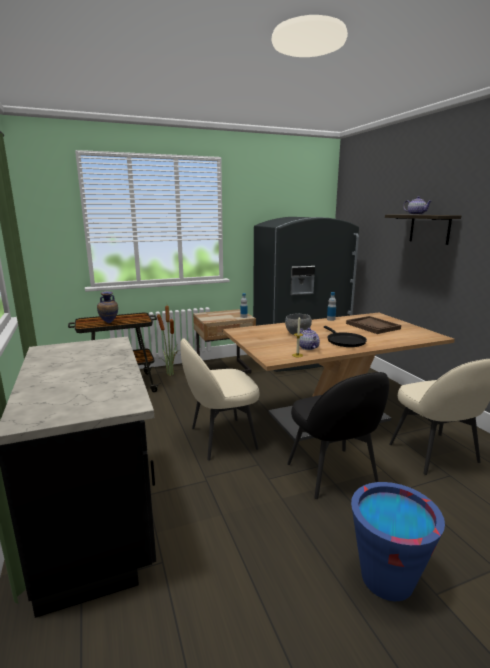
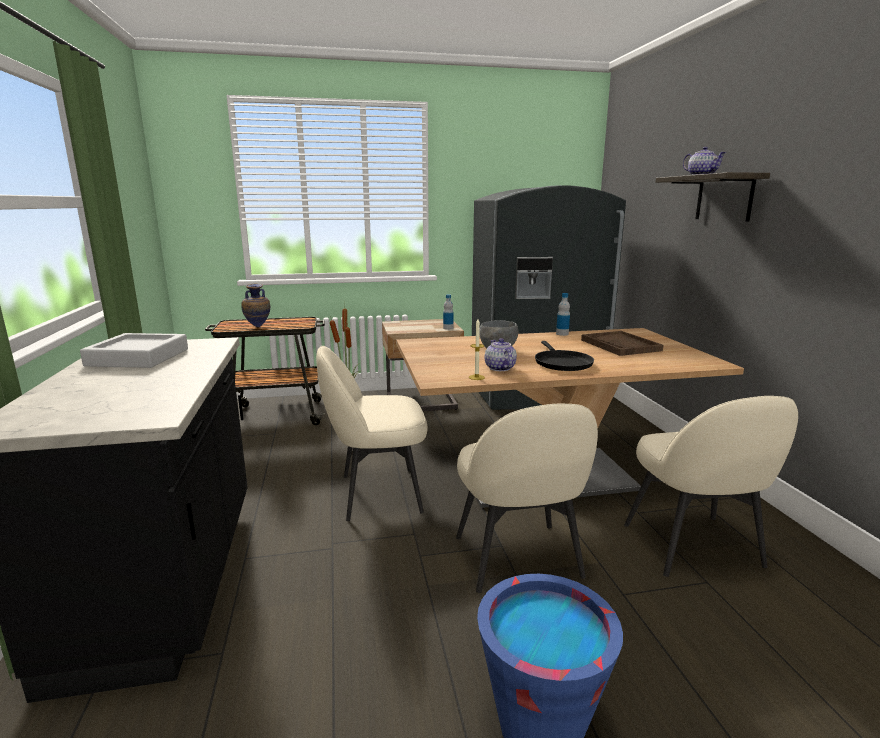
camera: 10 degrees right, 0 degrees up
(69, 357) = (138, 357): none -> grey tray
(332, 474) = (518, 559): black chair -> beige chair

